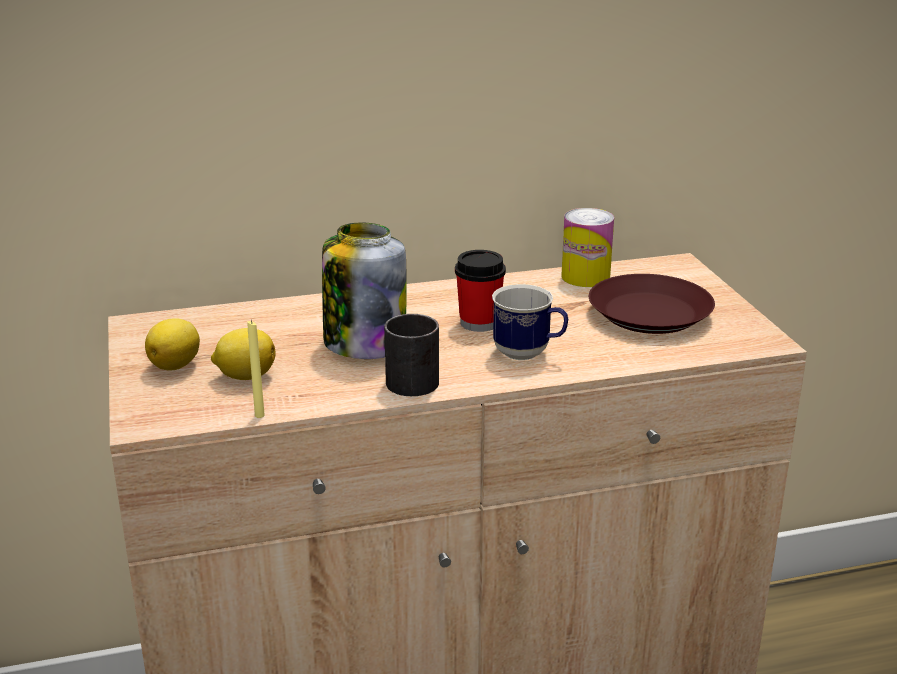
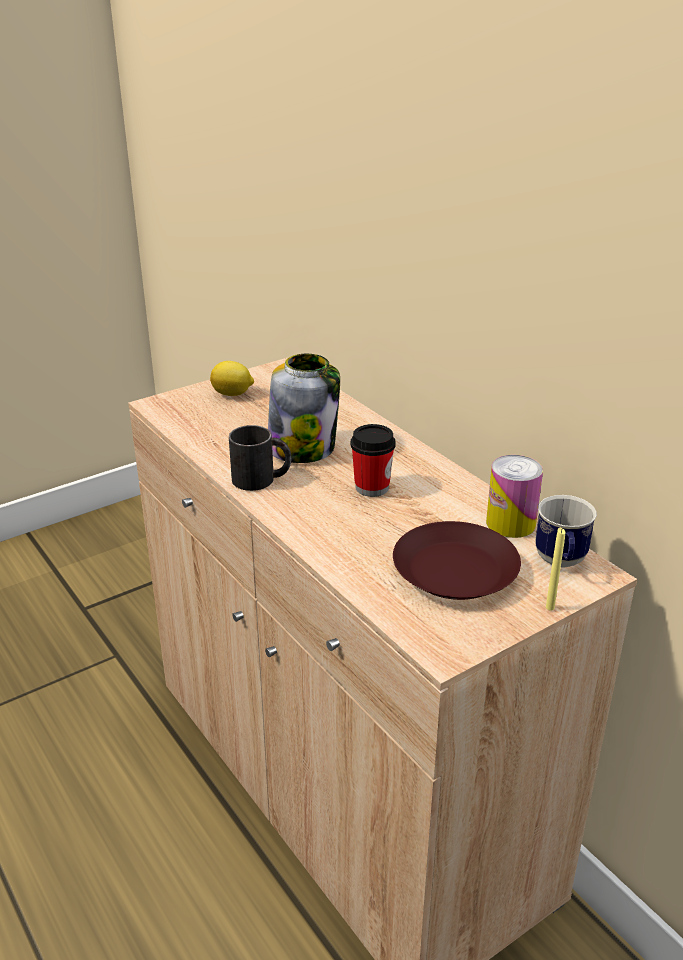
camera: 70 degrees right, 5 degrees up
(245, 376) = (230, 418): lemon -> none
(259, 415) = (180, 436): yellow candle -> yellow candle (550, 607)
(529, 354) = (330, 520): mug -> mug (561, 563)

